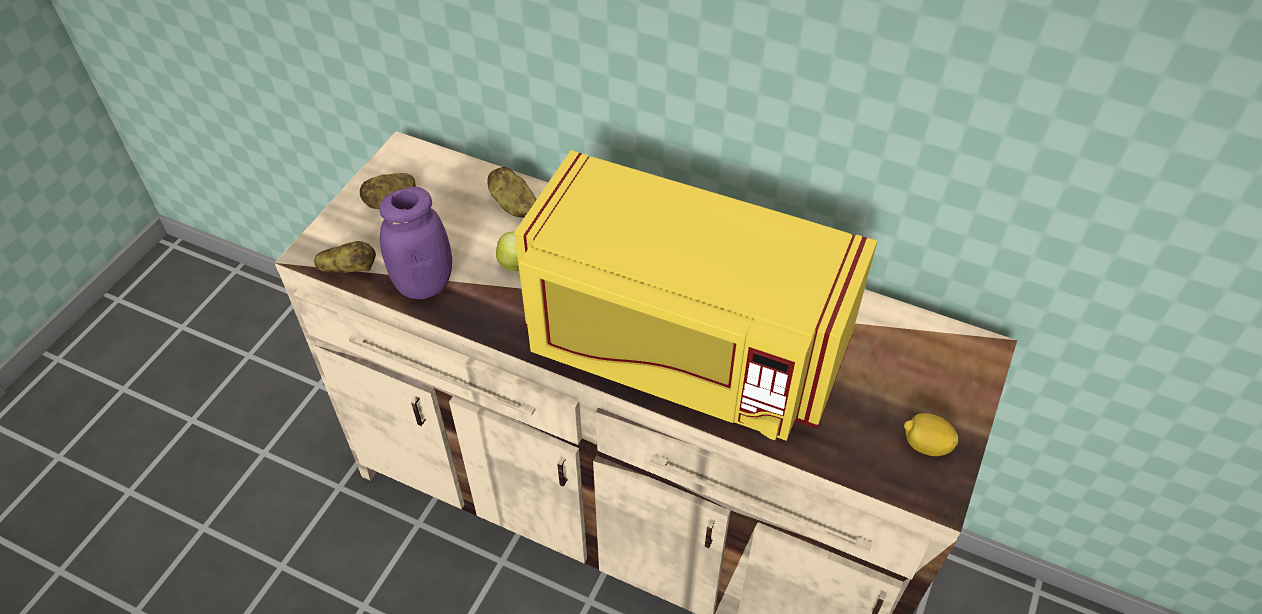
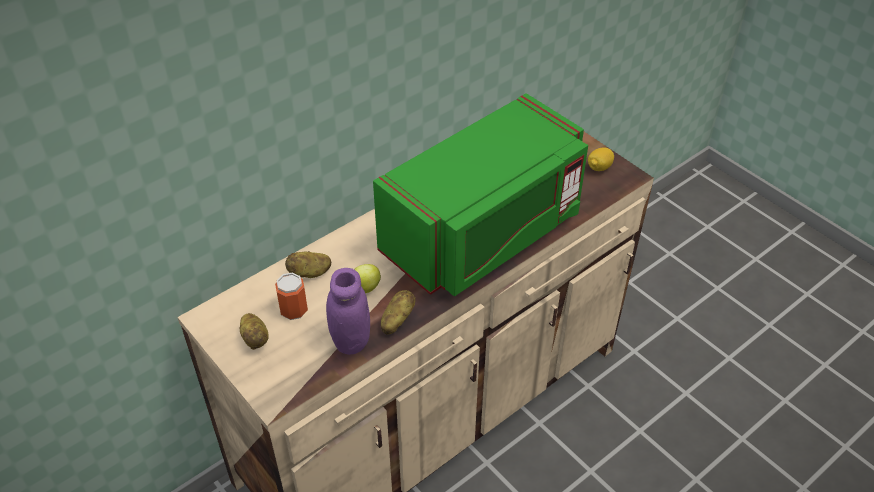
camera: 65 degrees left, 5 degrees down
(349, 269) = (307, 380): potato -> potato (397, 320)
(448, 216) = (294, 310): none -> can
(682, 348) = (483, 234): yellow microwave -> green microwave

